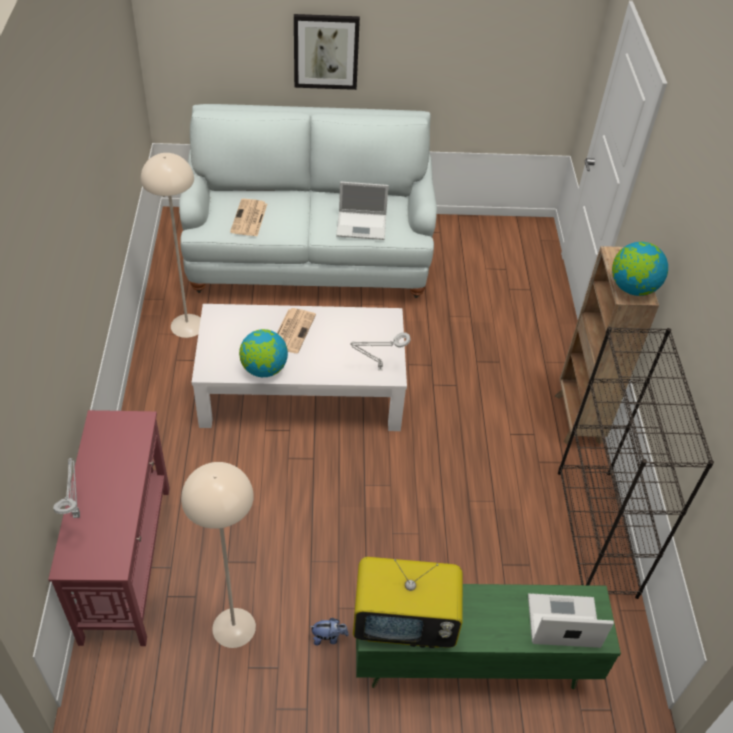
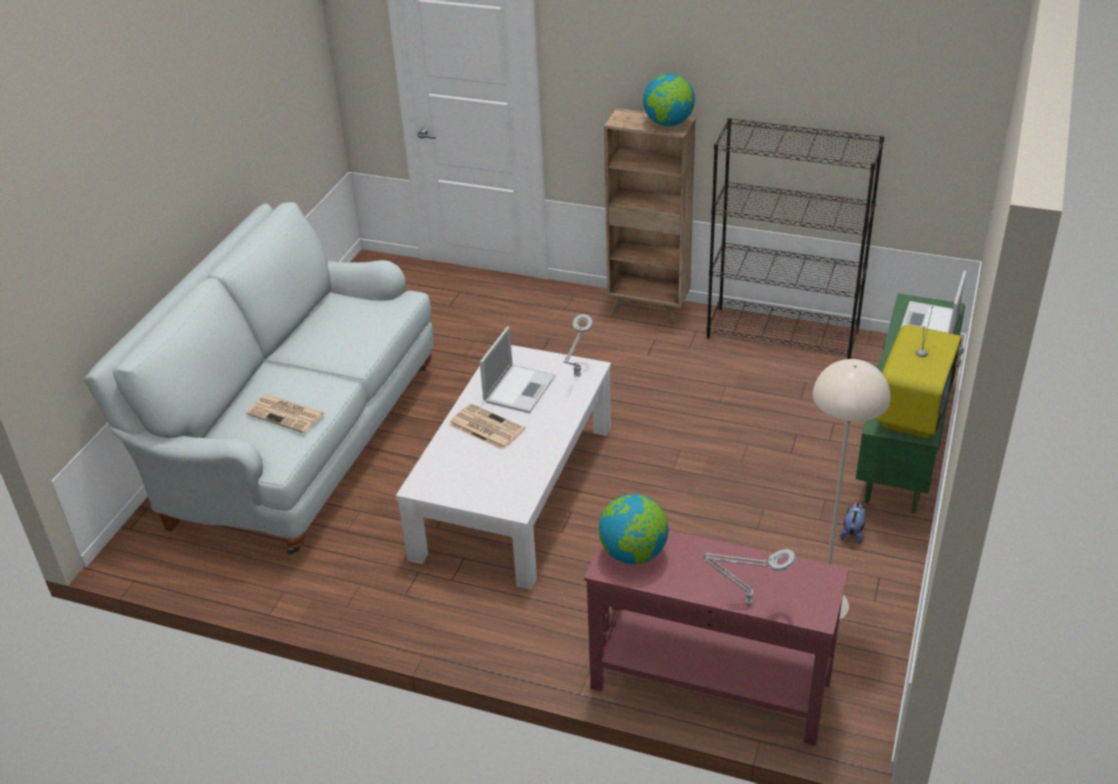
camera: 65 degrees left, 10 degrees down
(187, 325) = (348, 574): beige floor lamp -> none
(264, 369) = (536, 460): globe -> globe (633, 554)
(326, 51) = (164, 203): picture -> none
(362, 225) = (363, 328): laptop -> laptop (520, 388)

